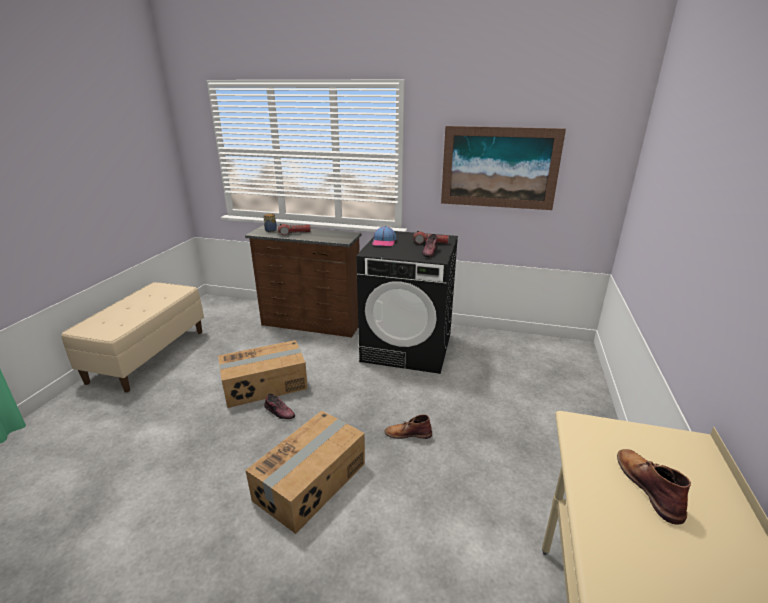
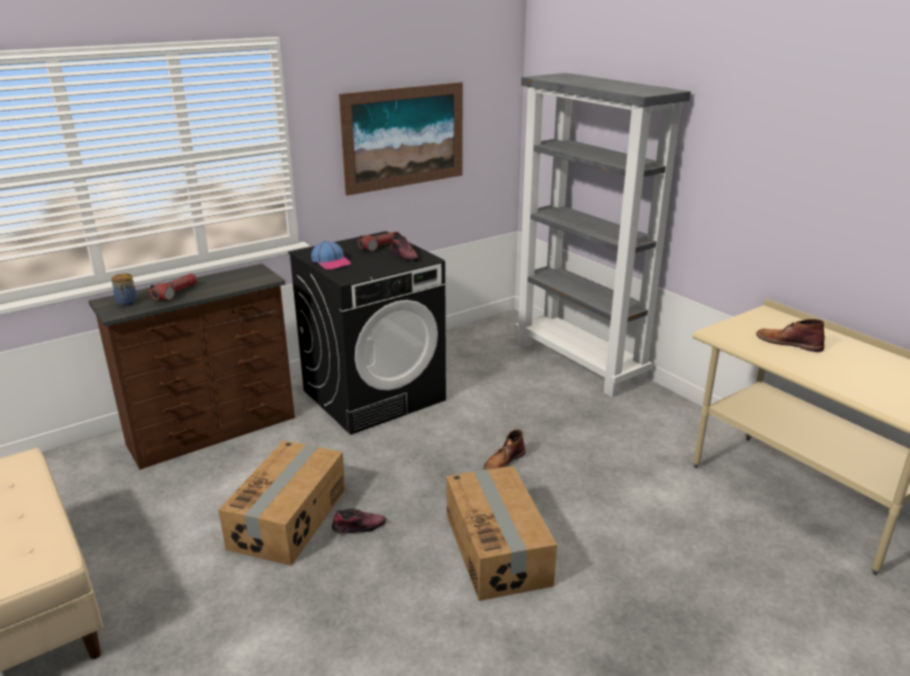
camera: 50 degrees left, 0 degrees up
(583, 404) = (580, 362): none -> grey bookcase

